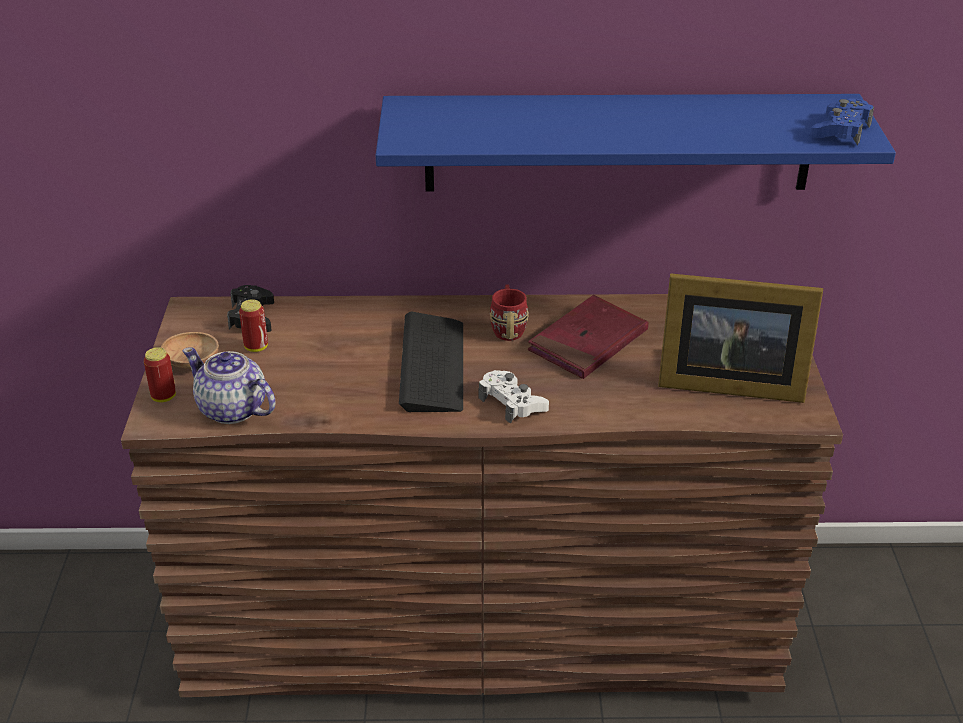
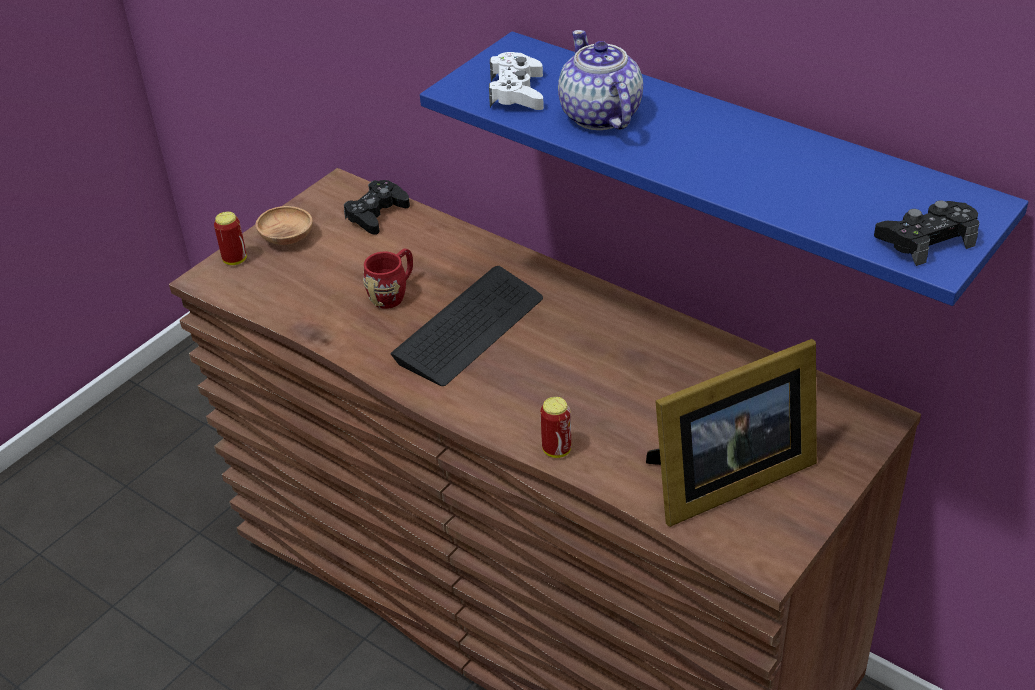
camera: 40 degrees right, 5 degrees up
(232, 410) = (269, 296): teapot -> teapot (600, 116)
(256, 347) = (349, 245): can -> can (556, 450)
(508, 327) = (579, 321): red mug -> red mug (393, 293)
(512, 403) = (494, 400): white game controller -> white game controller (516, 92)
(588, 342) = (637, 371): red book -> none
(726, 382) = (724, 480): picture frame -> picture frame turned 75 degrees counterclockwise
(840, 130) = (926, 240): blue game controller -> black game controller

